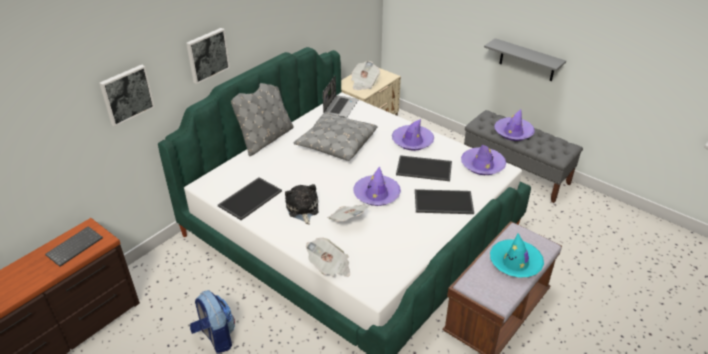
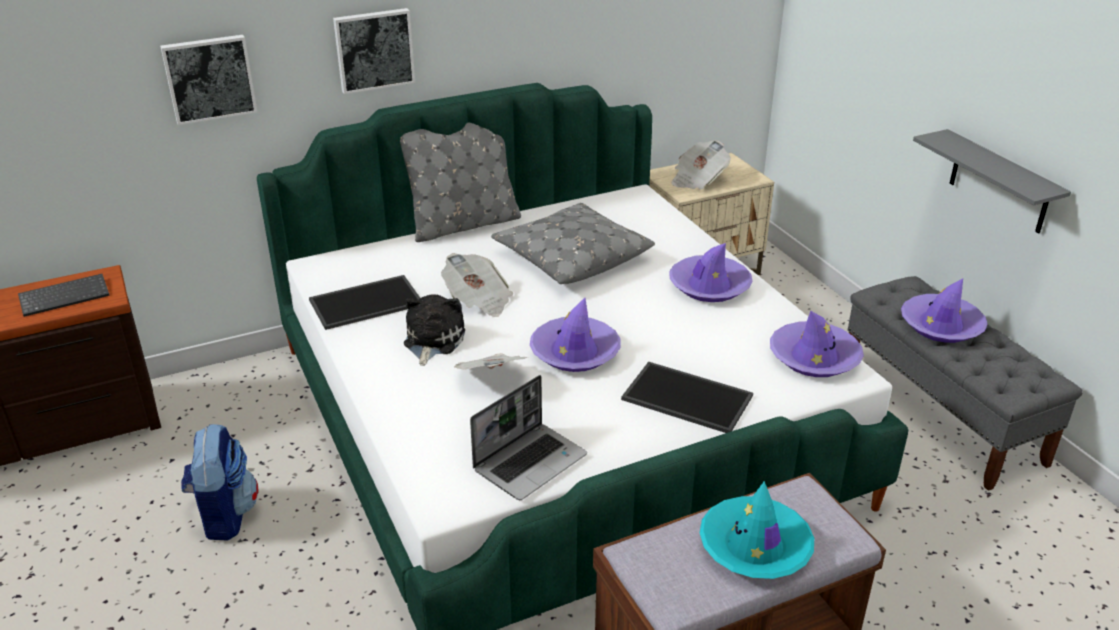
camera: 25 degrees right, 5 degrees down
(330, 267) = (401, 440): newspaper -> newspaper (478, 300)
(340, 107) = (625, 205): laptop -> laptop (530, 462)
(424, 168) = (697, 333): tray -> none

